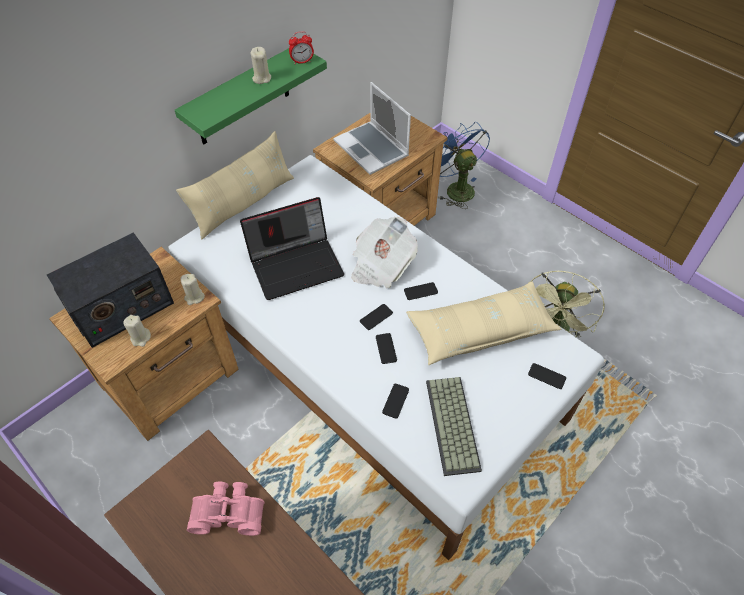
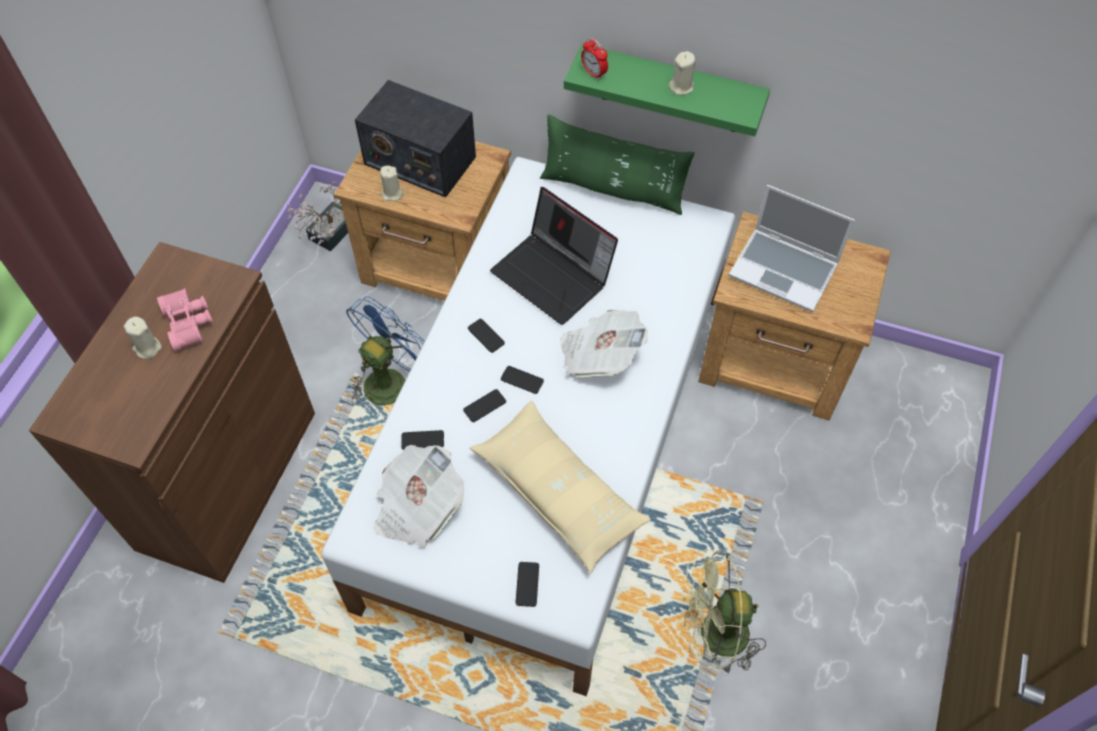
camera: 65 degrees right, 5 degrees up
(78, 449) = (328, 235): none -> potted plant
(194, 297) = (461, 210): beige candle -> beige candle (147, 348)
(244, 204) = (612, 189): beige pillow -> green pillow
(302, 62) = (737, 108): alarm clock -> alarm clock (594, 73)
(372, 149) = (785, 270): laptop -> laptop turned 90 degrees counterclockwise
(420, 291) = (582, 410): phone -> phone (486, 336)
(454, 425) = (417, 507): keyboard -> newspaper
(455, 188) = (896, 427): blue fan -> blue fan (390, 379)

